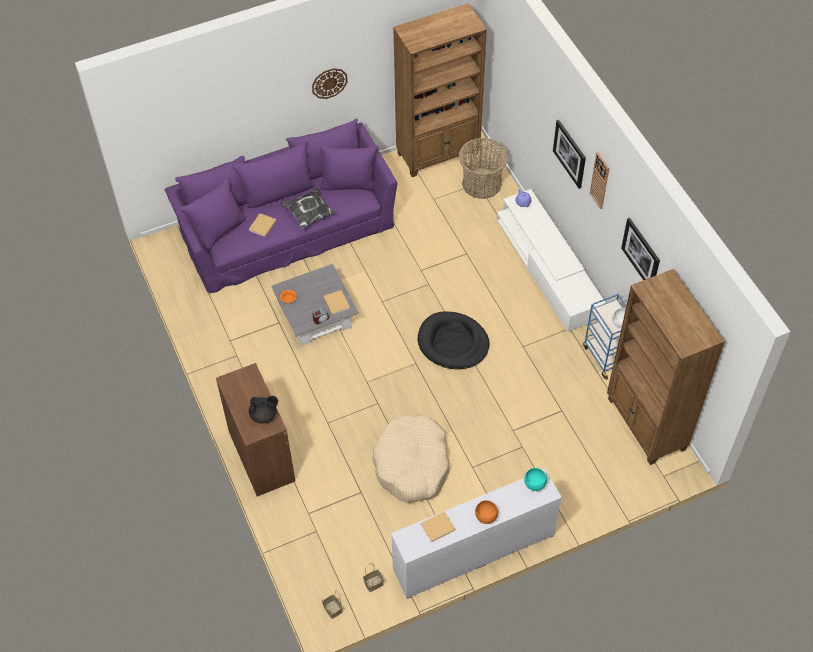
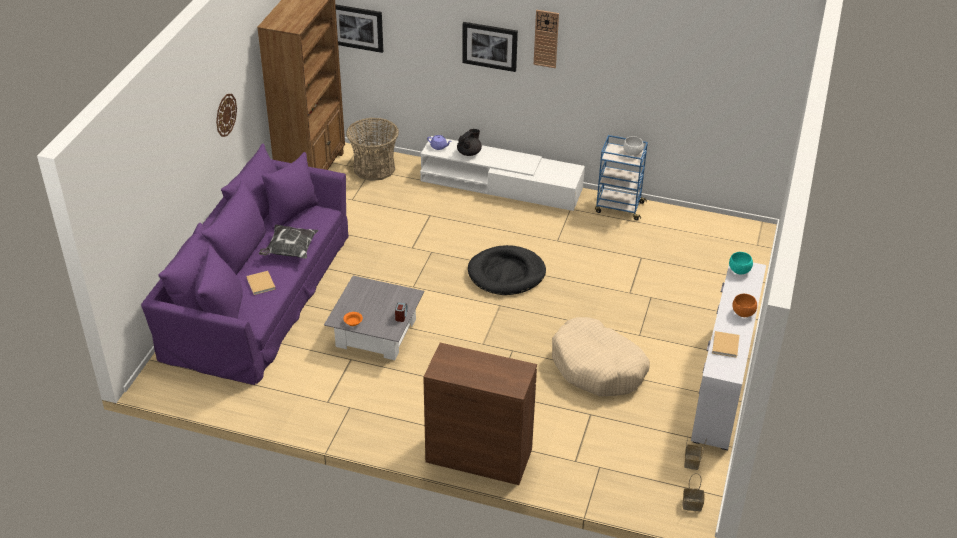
camera: 50 degrees left, 15 degrees down
(264, 415) = (504, 368): black teapot -> black teapot (469, 153)
(336, 302) = (396, 297): beige book -> none
(641, 253) = (629, 67): picture -> picture (357, 27)
(646, 425) = (702, 226): brown bookcase -> none

